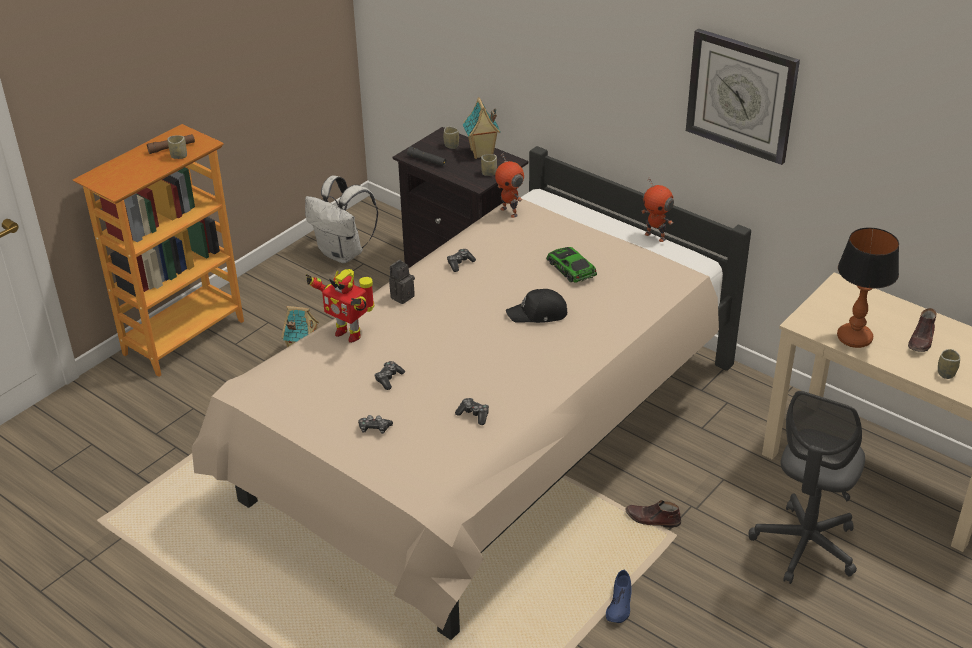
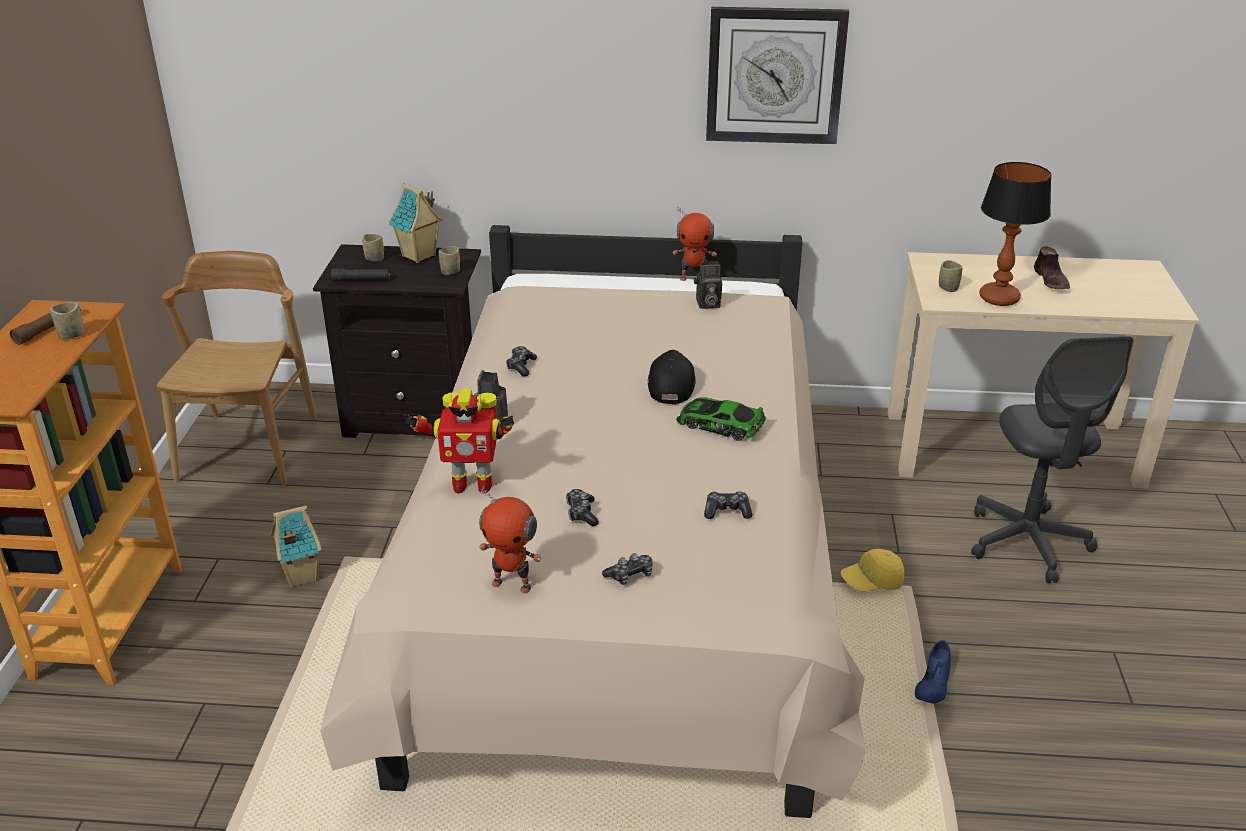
camera: 35 degrees left, 5 degrees down
(343, 253) = (249, 448): white backpack -> brown chair
(510, 212) = (517, 301): toy robot -> toy robot (512, 584)
(538, 314) = (670, 385): black cap -> black cap turned 135 degrees clockwise
(570, 268) = (650, 331): toy car -> toy car (720, 424)
(619, 604) = (933, 682): blue shoe -> blue shoe turned 45 degrees clockwise
(635, 261) = (707, 304): none -> camera
(652, 519) = (871, 582): brown shoe -> yellow cap
(946, 373) = (1106, 300): cup -> cup (948, 288)

